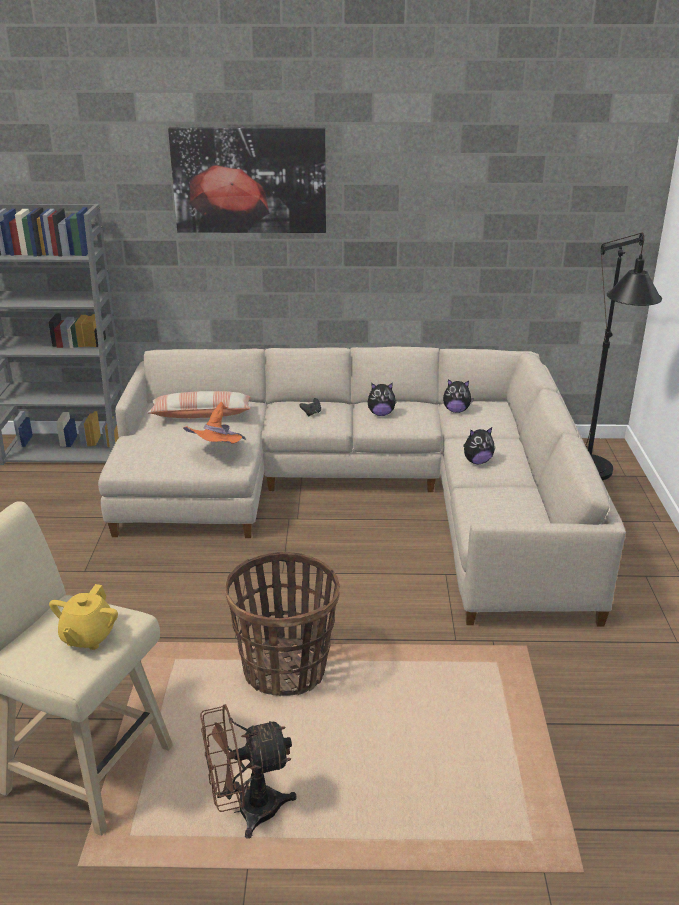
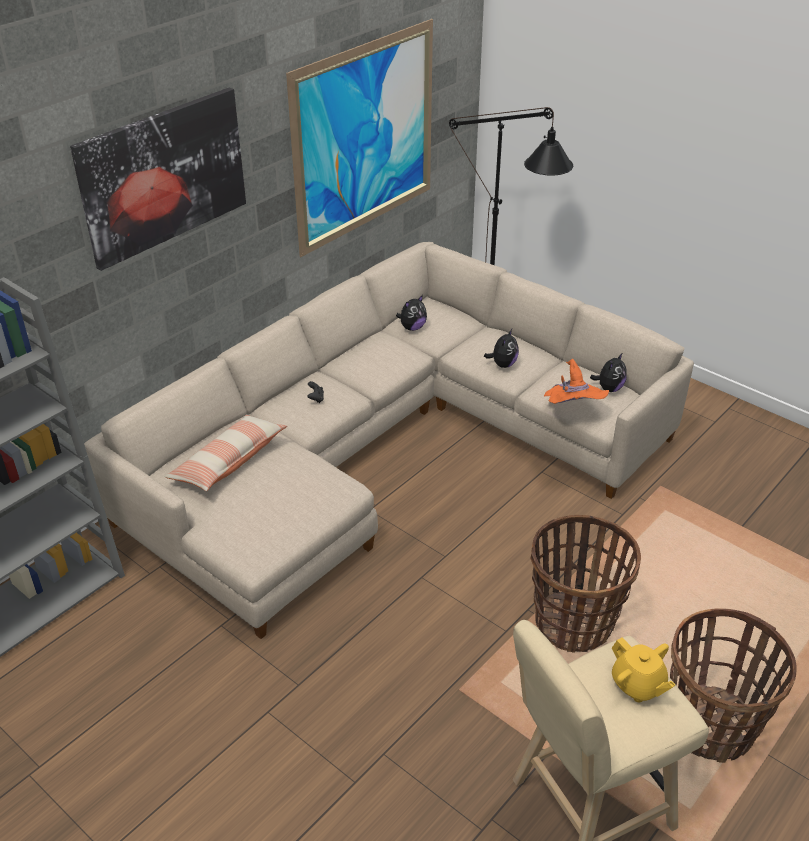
camera: 50 degrees left, 10 degrees up
(217, 453) = (314, 488): orange hat -> orange hat (572, 409)
(246, 810) = (711, 725): brown fan -> basket
(381, 414) = (367, 365): plush toy -> plush toy (609, 388)
(483, 225) = (365, 137): none -> picture

